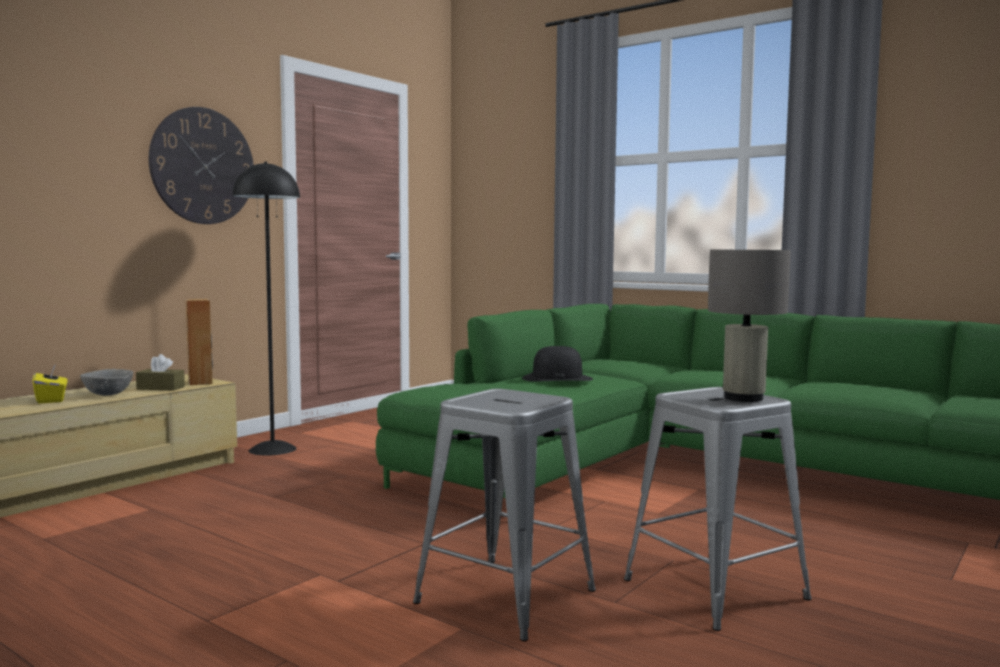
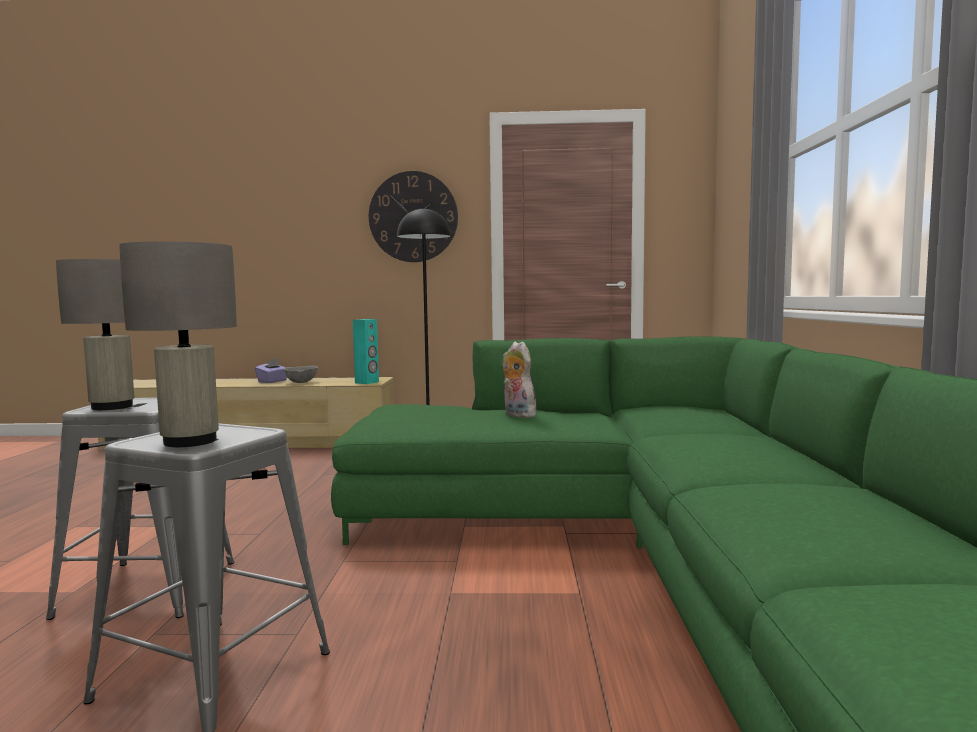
camera: 55 degrees right, 0 degrees up
(51, 400) = (273, 381): yellow tissue box -> purple tissue box
(160, 388) = (336, 382): brown tissue box -> none
(200, 382) = (367, 382): brown speaker -> turquoise speaker
(515, 403) = (111, 407): none -> grey table lamp
(557, 378) = (517, 415): black hat -> plush toy

